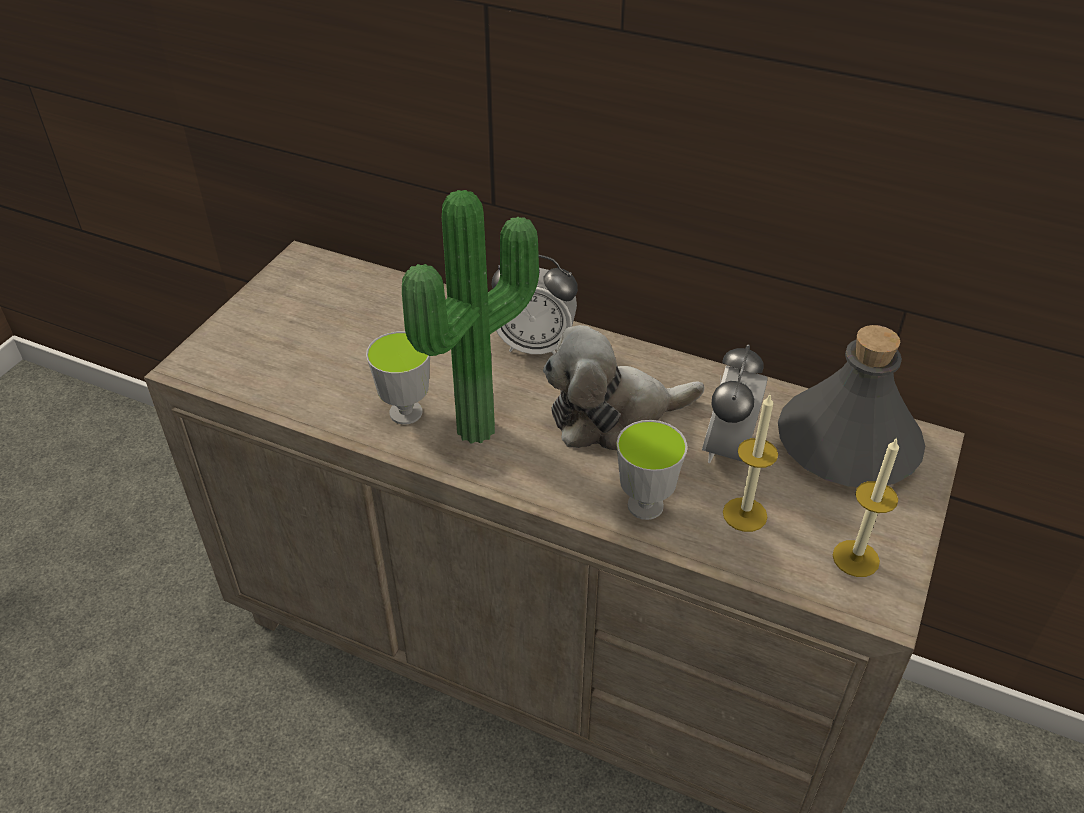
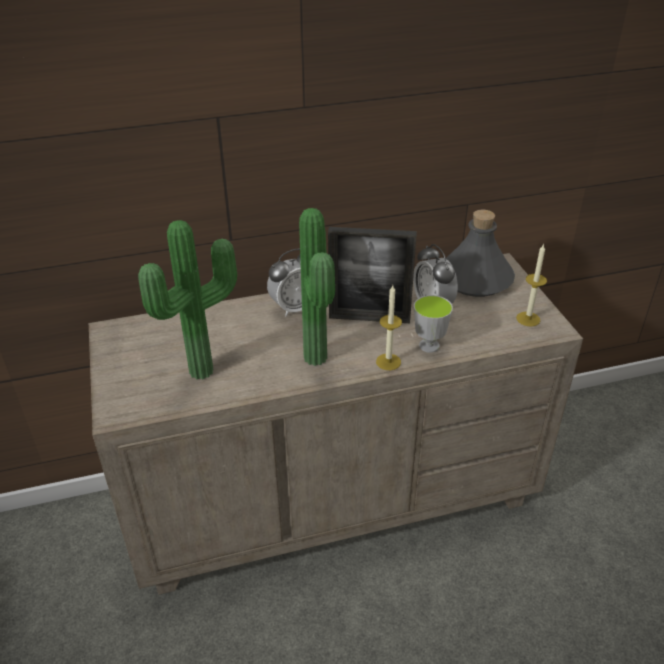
camera: 40 degrees left, 5 degrees down
(332, 372) = (205, 373): none -> potted plant
(406, 413) = (270, 369): cup -> none
(613, 415) = (369, 318): plush toy -> picture frame
(744, 514) = (470, 326): candle -> candle (388, 362)

